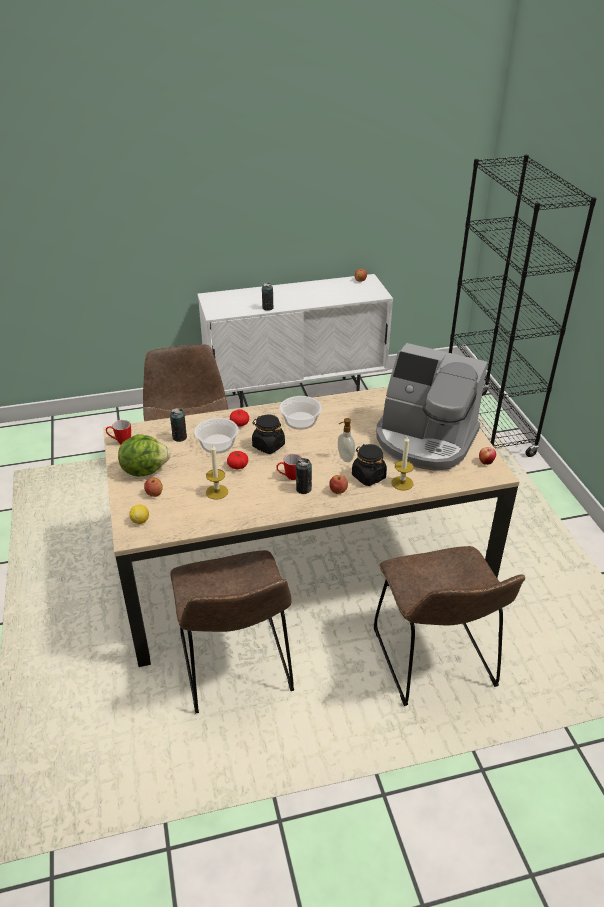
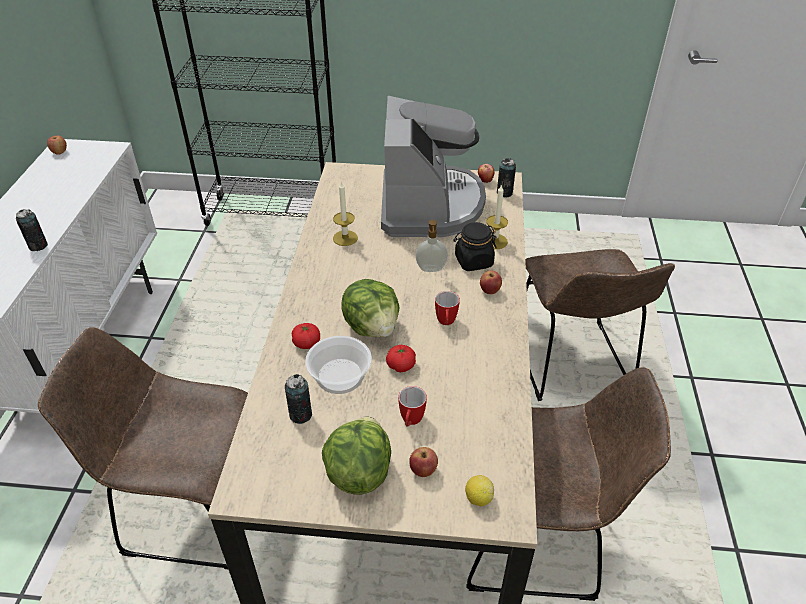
camera: 70 degrees left, 5 degrees up
(120, 441) = (266, 493): mug -> mug (410, 422)
(217, 492) = (447, 398): candle -> candle (345, 238)
(268, 445) = (372, 327): black jar -> lettuce
(300, 420) = (335, 285): bowl -> none
(303, 489) = (474, 317): can -> can (504, 193)
(425, 440) = (429, 205): coffee machine -> coffee machine turned 45 degrees counterclockwise
(435, 663) = (572, 366): brown chair -> brown chair turned 75 degrees clockwise

